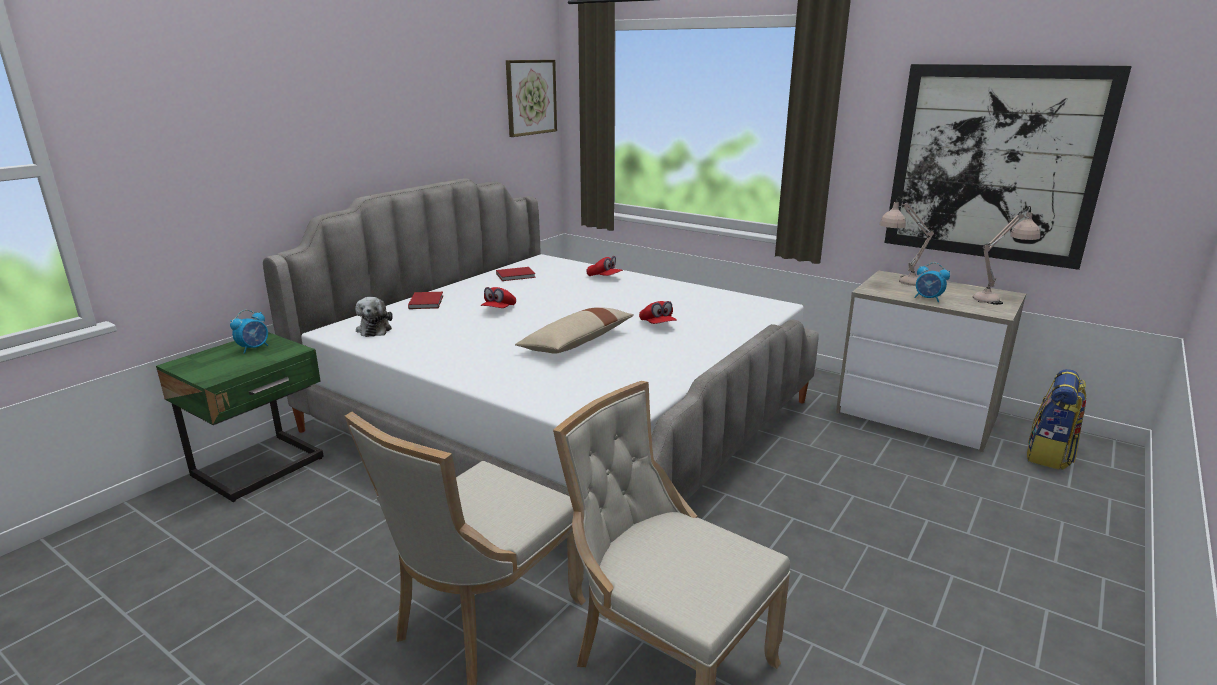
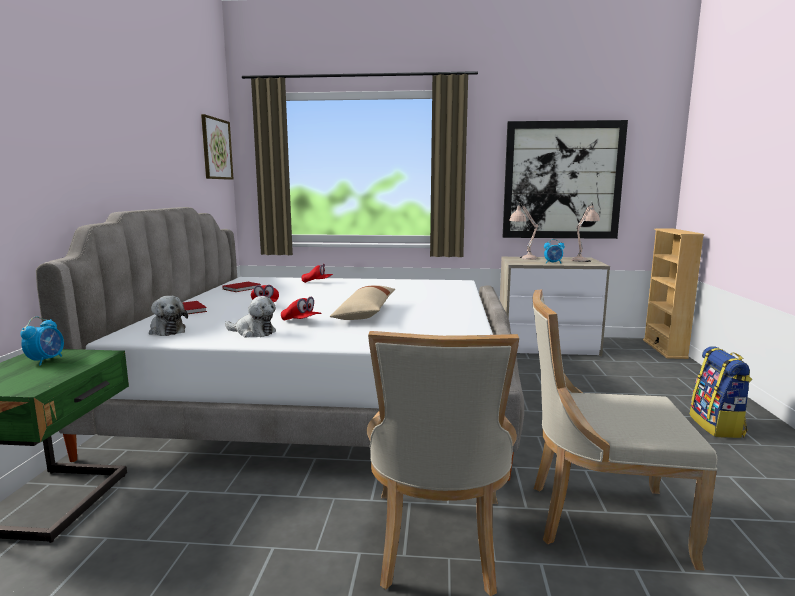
camera: 30 degrees left, 10 degrees down
(436, 348) = (253, 332): none -> plush toy
(657, 325) = (404, 298): red cap -> red cap (301, 322)
(1049, 455) = (631, 350): backpack -> backpack (717, 426)
(1117, 467) = (664, 349): none -> beige bookcase

